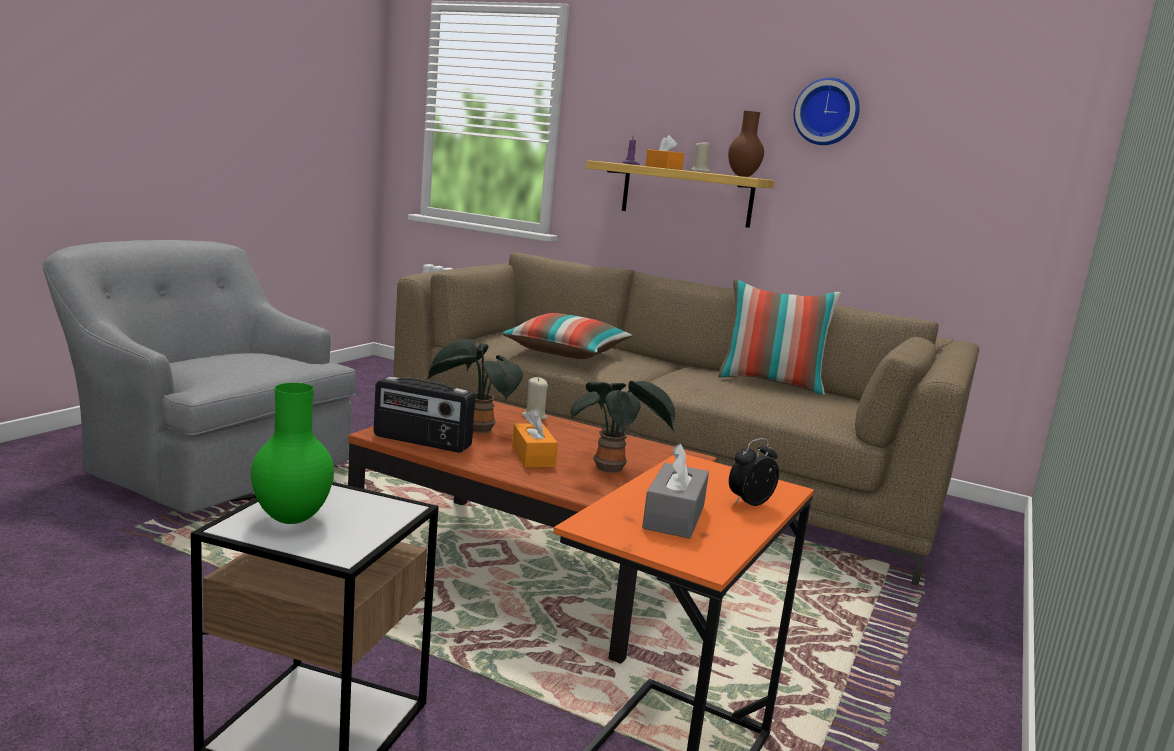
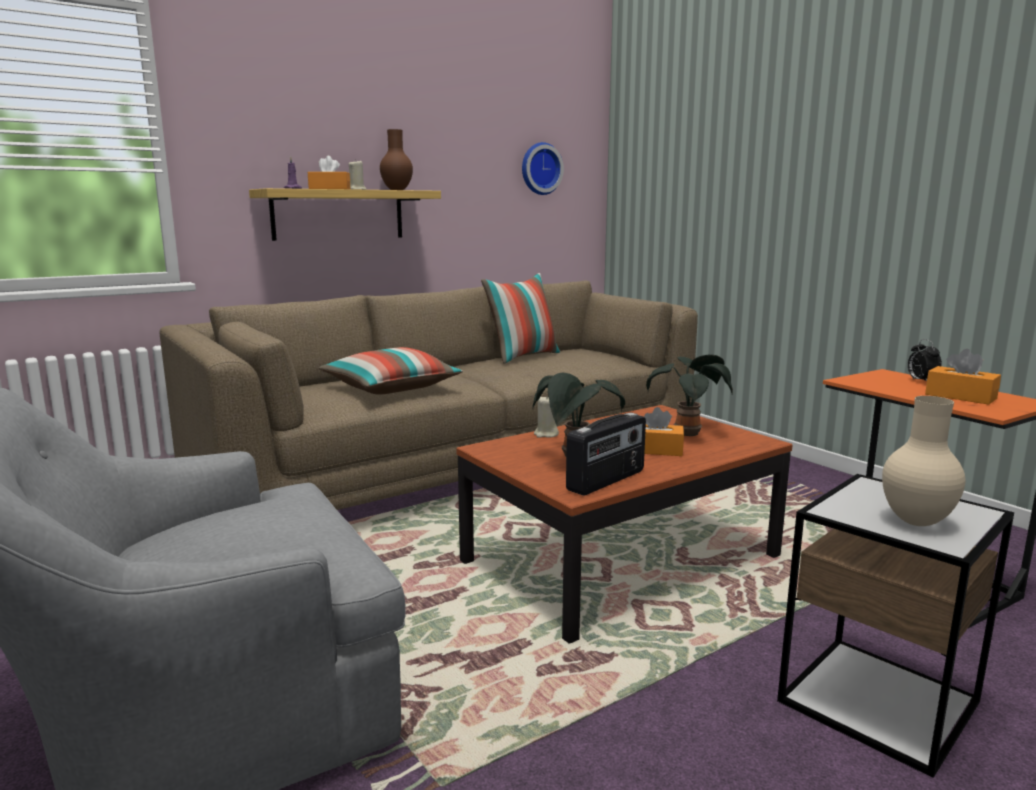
camera: 60 degrees left, 0 degrees up
(291, 520) = (918, 522): green vase -> beige vase
(674, 516) = (960, 396): grey tissue box -> orange tissue box
(827, 112) = (445, 129): wall clock -> wall clock (540, 169)

